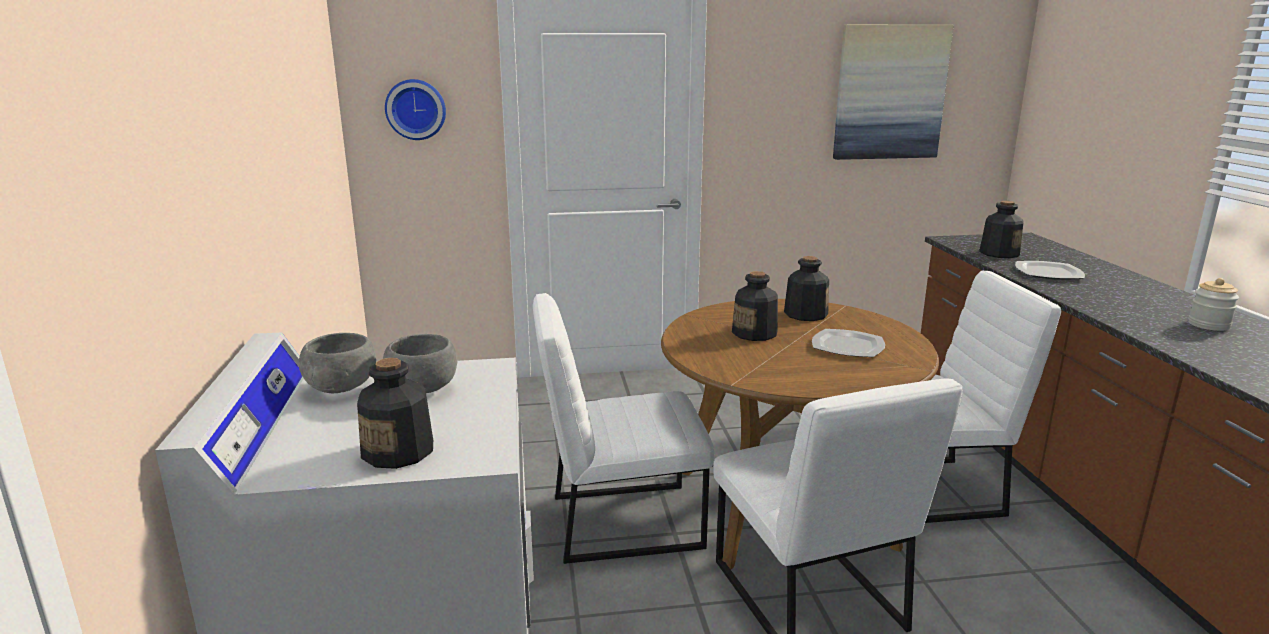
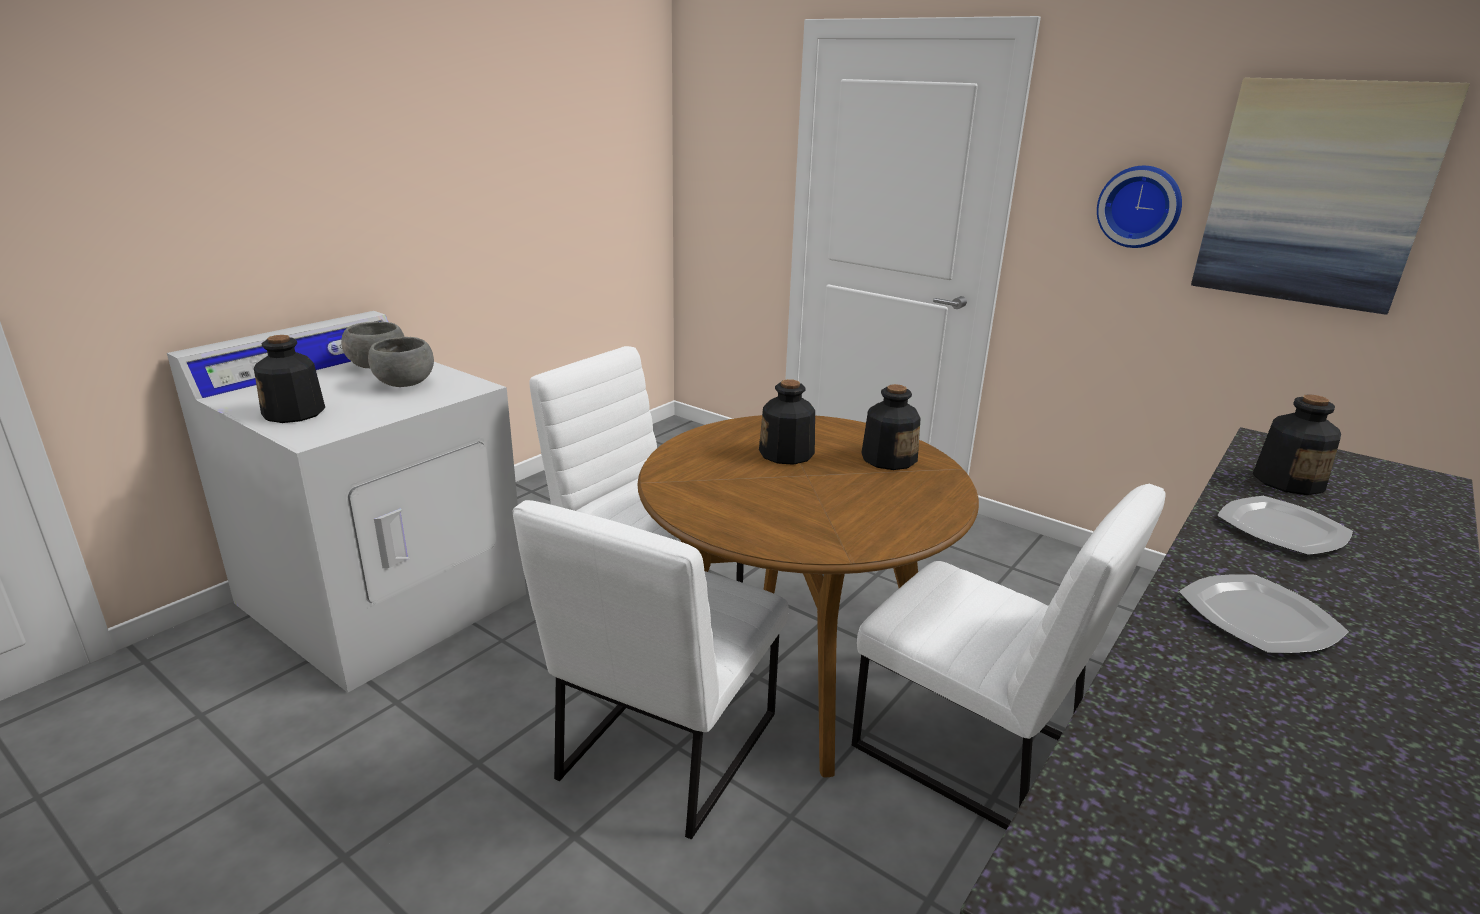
camera: 45 degrees right, 5 degrees up
(416, 109) = (725, 154): wall clock -> wall clock (1140, 206)
(847, 346) = (838, 502): plate -> plate (1258, 617)
(1208, 325) = (1330, 701): jar -> none

